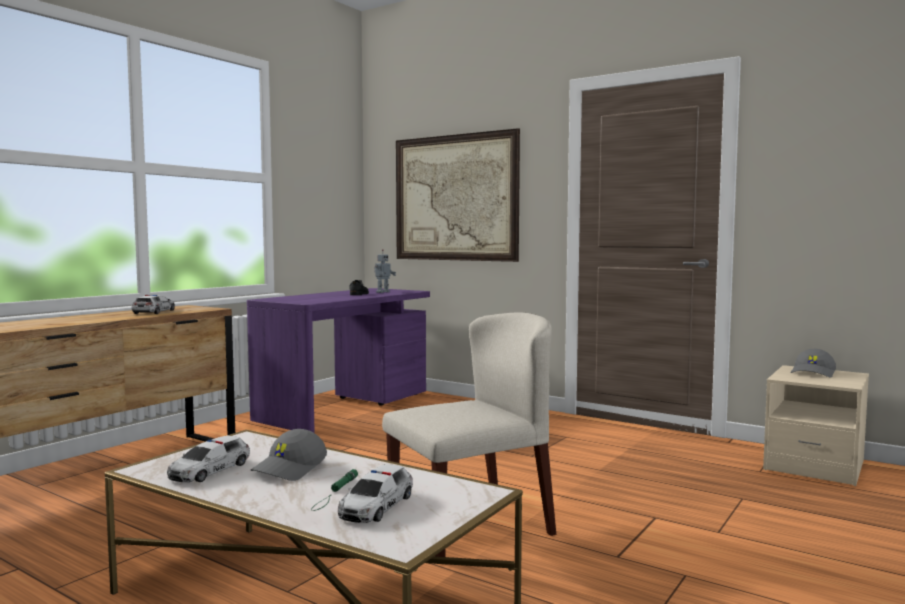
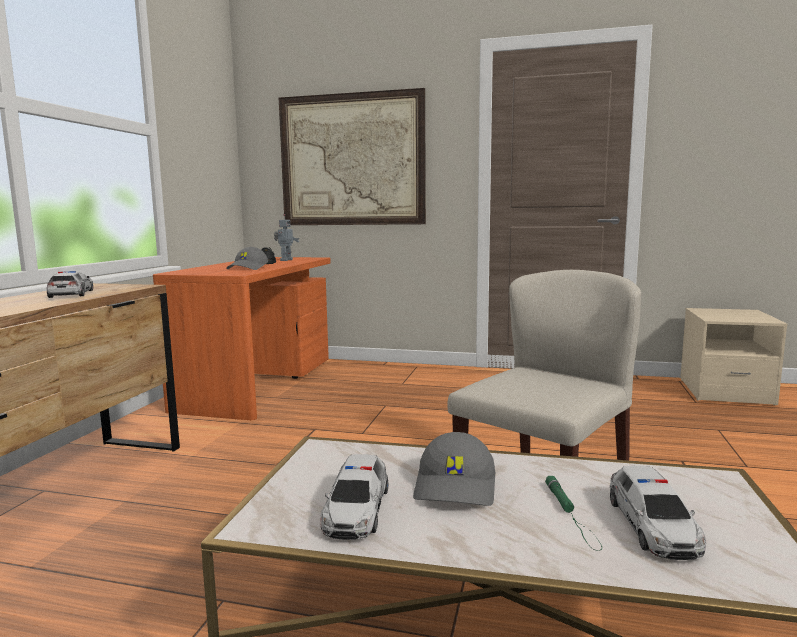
camera: 20 degrees left, 5 degrees up
(346, 407) = (260, 384): purple desk -> orange desk
(814, 373) = (723, 312): grey cap -> grey cap (248, 268)

